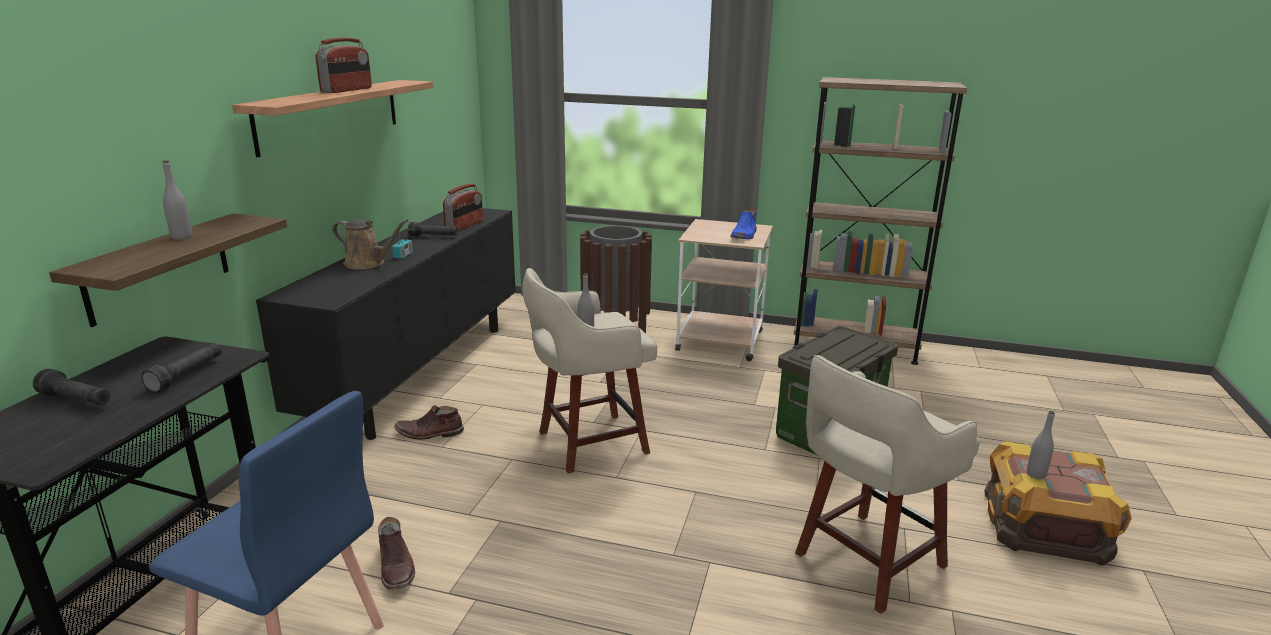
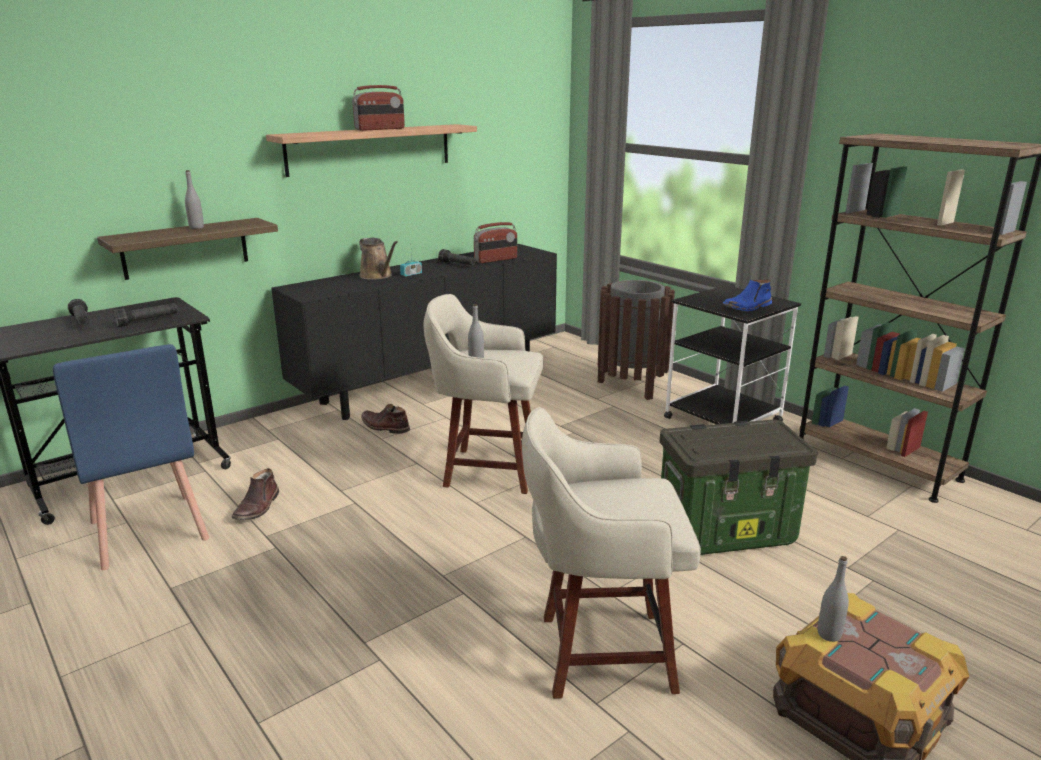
camera: 35 degrees right, 0 degrees up
(721, 341) = (724, 421): beige cart -> black cart

